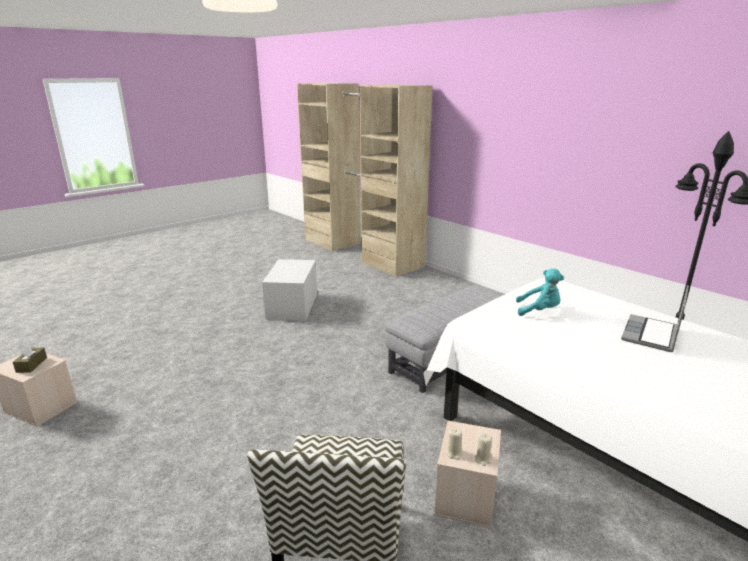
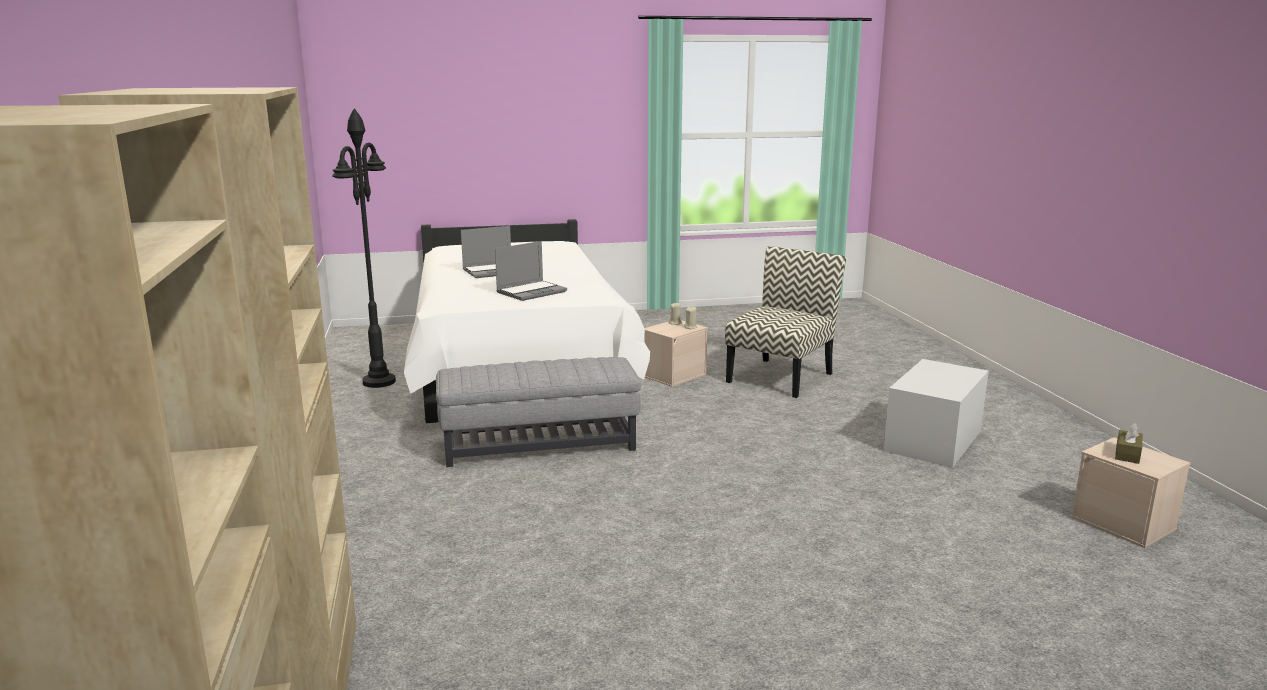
camera: 150 degrees left, 5 degrees down
(292, 306) = (686, 603): white storage box -> white storage box (933, 441)
(539, 311) = (532, 292): turquoise plush toy -> laptop

